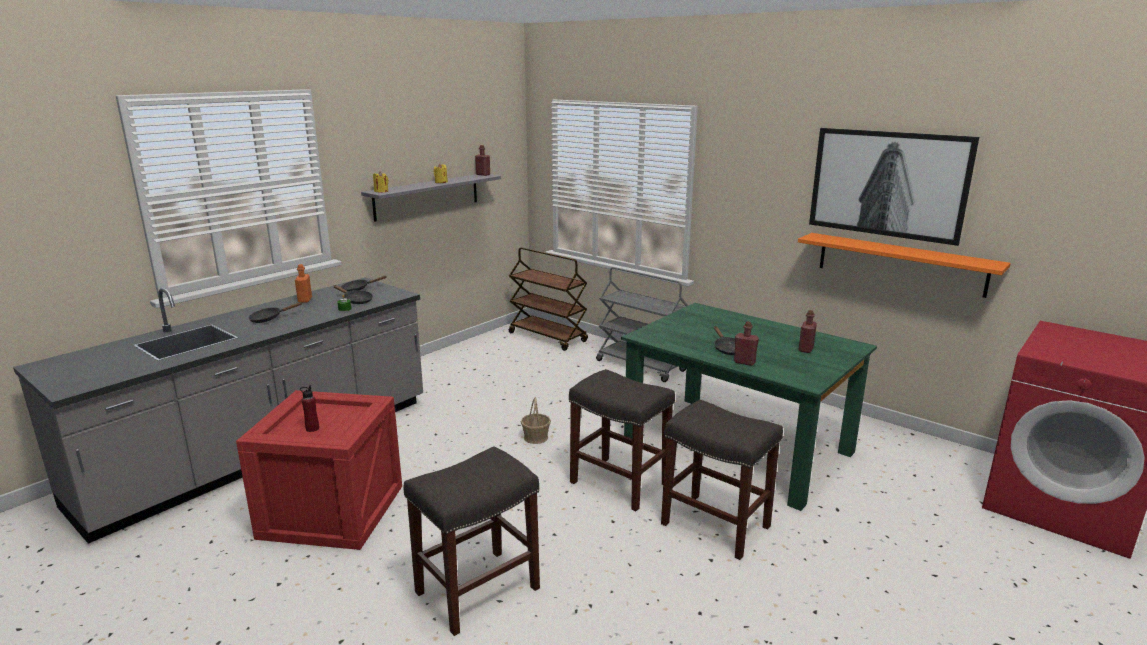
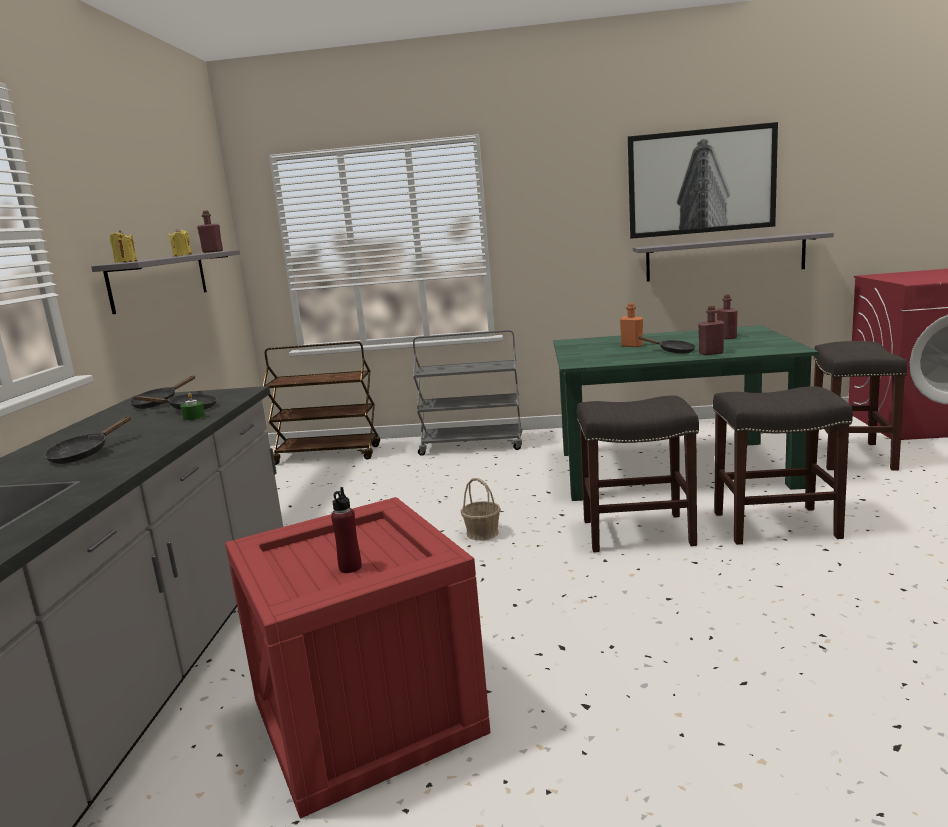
camera: 35 degrees left, 5 degrees down
(305, 300) = (95, 428): orange bottle -> orange bottle (632, 346)
(476, 591) = (706, 689): grey stool -> grey stool (852, 457)
(900, 264) = (724, 257): orange shelf -> grey shelf

